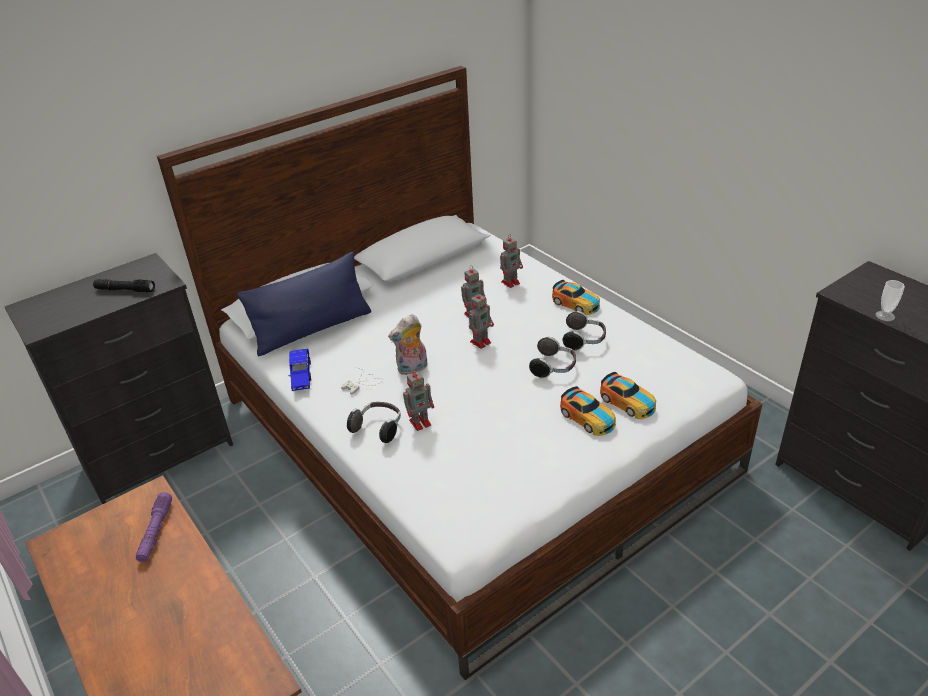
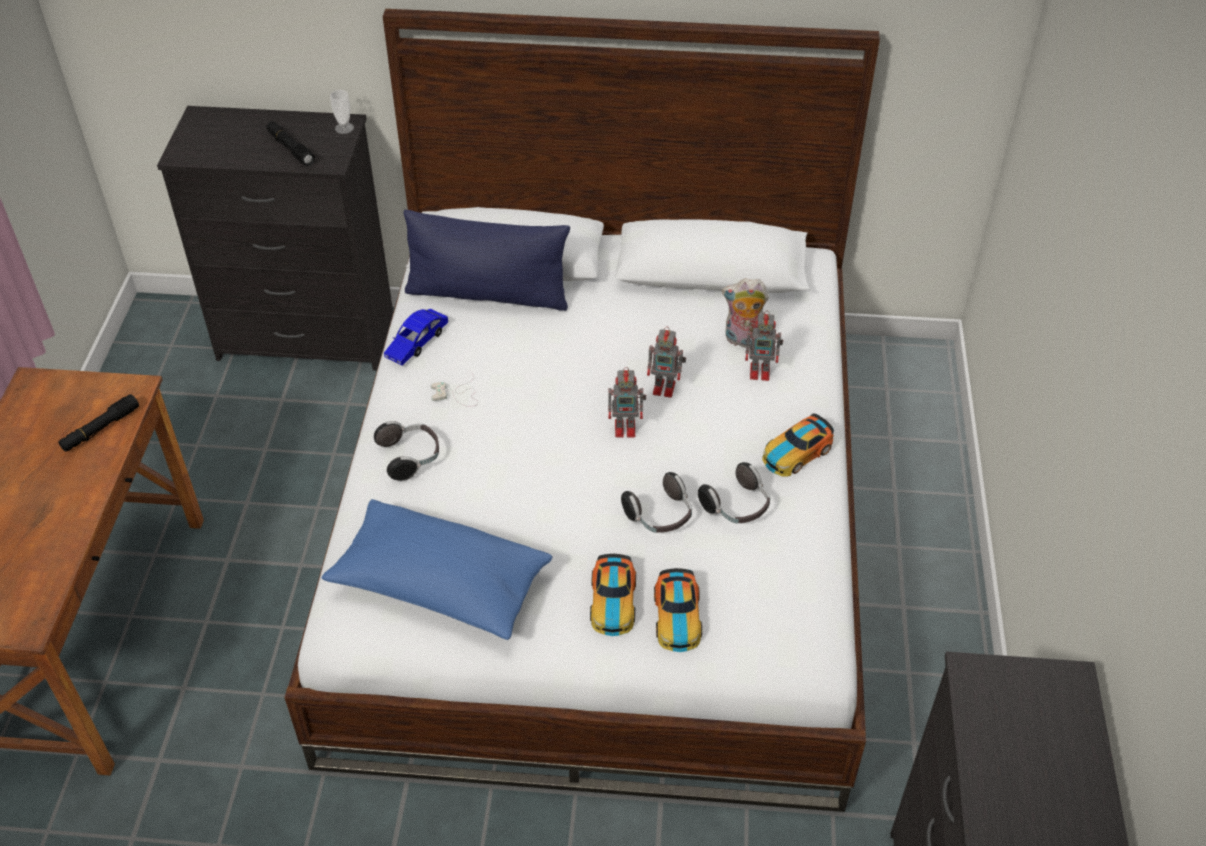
camera: 40 degrees right, 10 degrees up
(156, 531) = (100, 429): purple flashlight -> black flashlight
(412, 369) = (520, 412): plush toy -> plush toy (743, 341)
(421, 422) = (453, 480): toy robot -> none
(488, 474) = (440, 585): none -> blue pillow
(576, 303) = (796, 452): toy car -> toy car turned 60 degrees clockwise
(885, 316) = (974, 744): cup -> cup (344, 128)

